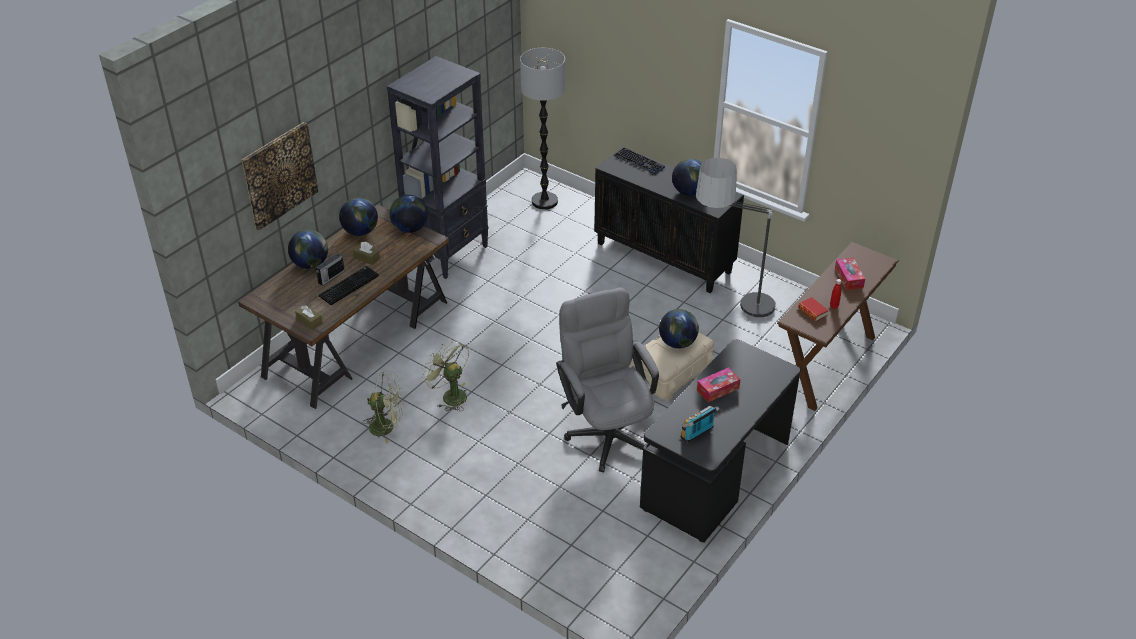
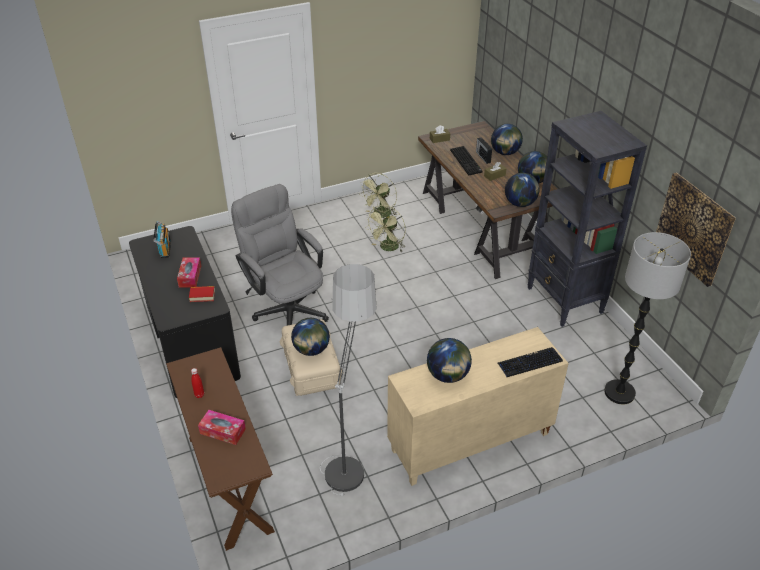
camera: 120 degrees right, 0 degrees up
(279, 175) = (526, 74): picture -> picture (694, 228)
(450, 395) = (387, 248): green fan -> green fan turned 135 degrees clockwise
(607, 430) = (286, 307): grey office chair -> grey office chair turned 135 degrees counterclockwise
(665, 257) = (469, 443): black cabinet -> beige cabinet
(812, 312) = (208, 376): book -> book (202, 296)

